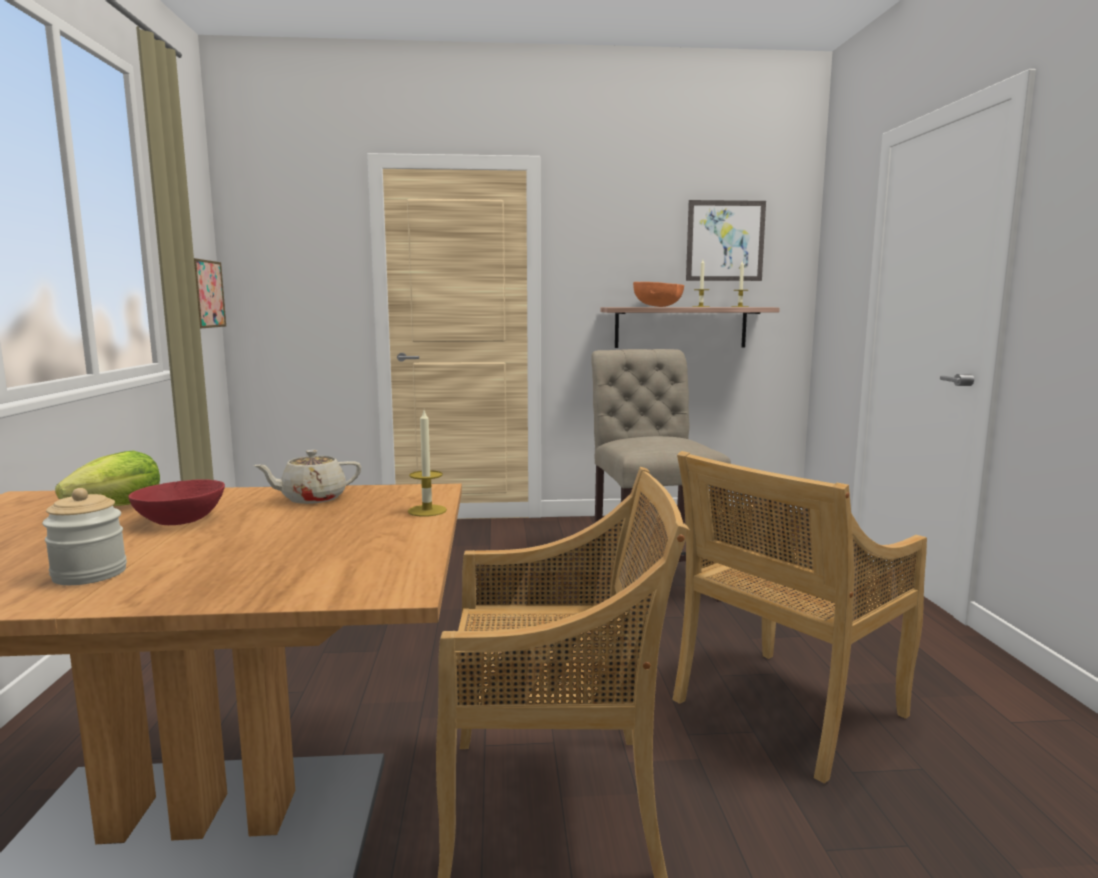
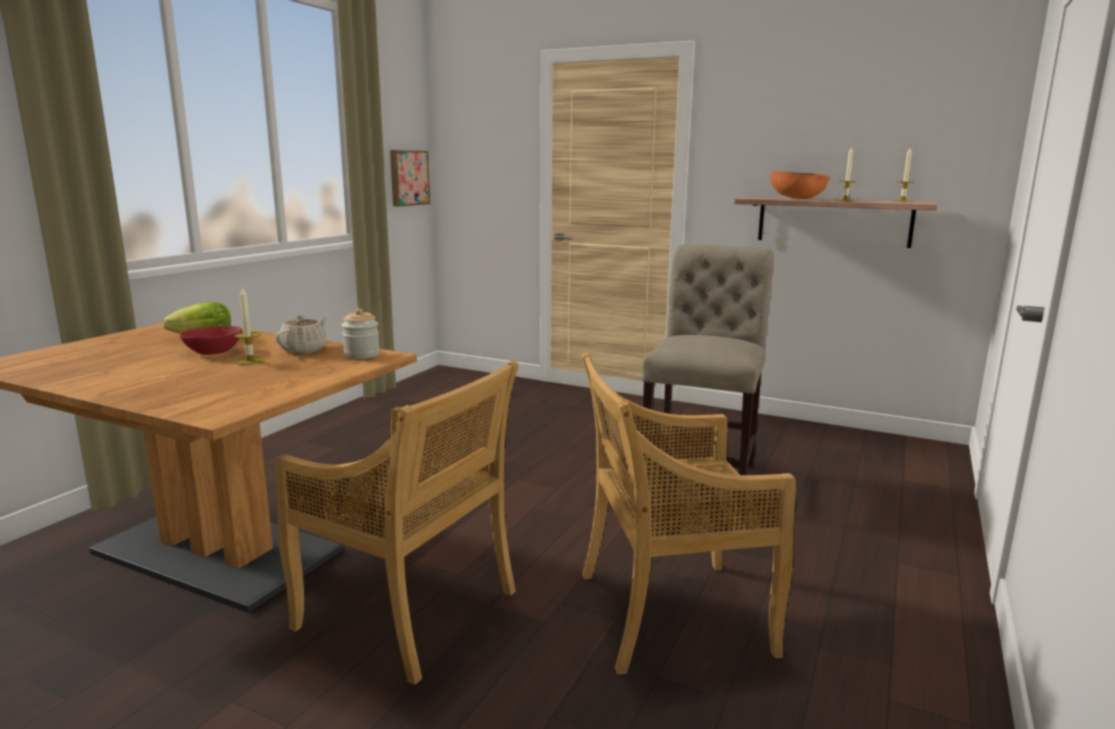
camera: 30 degrees right, 5 degrees up
(89, 574) = (116, 375): jar -> jar (362, 355)
(312, 499) = (304, 350): beige teapot -> beige teapot turned 105 degrees clockwise
(427, 511) = (346, 370): candle -> candle (250, 361)
(725, 241) = (896, 124): picture -> none

